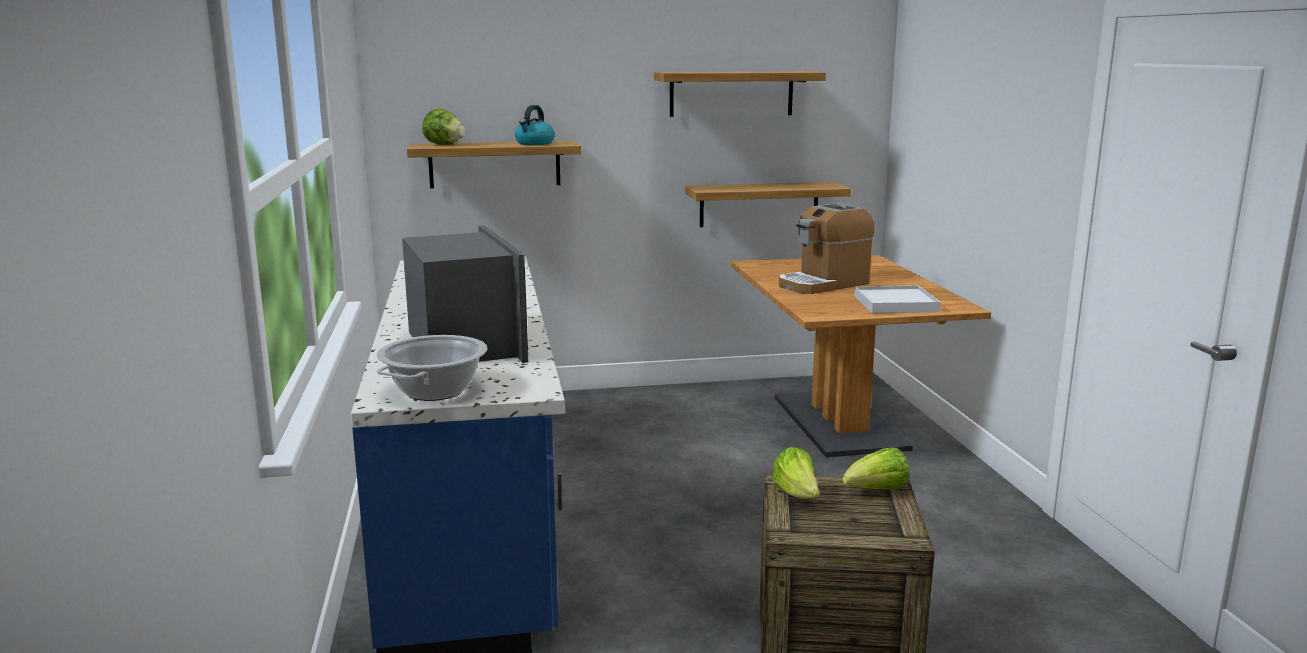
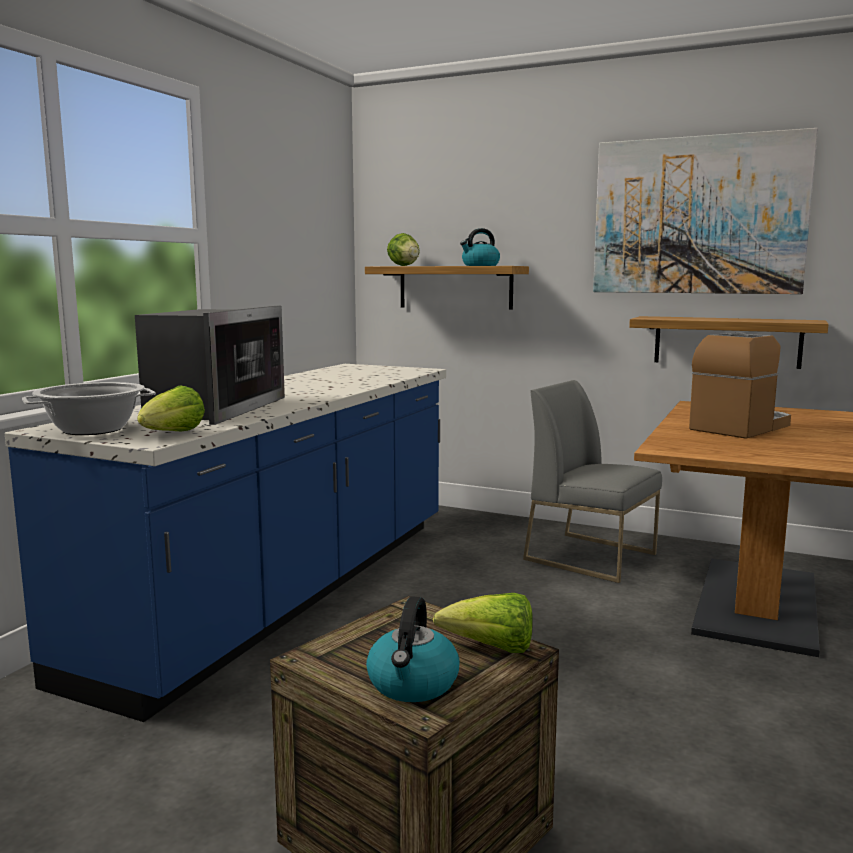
camera: 35 degrees right, 5 degrees down
(685, 414) = (591, 556): none -> grey chair
(731, 93) = (698, 216): shelf -> picture
(797, 495) = (397, 625): lettuce -> lettuce (172, 434)
(823, 284) = (740, 427): coffee machine -> coffee machine turned 135 degrees clockwise
(875, 526) = (413, 684): none -> kettle
(895, 304) = (792, 453): white tray -> none

